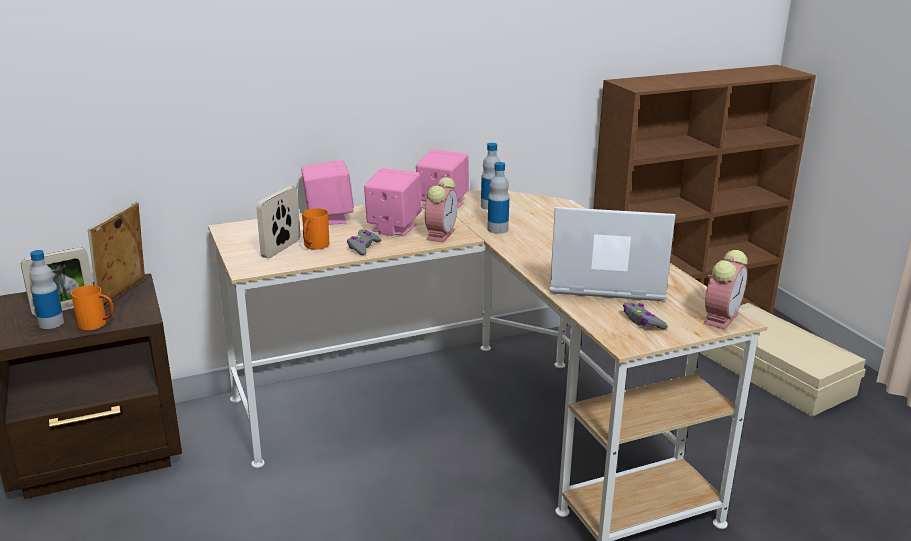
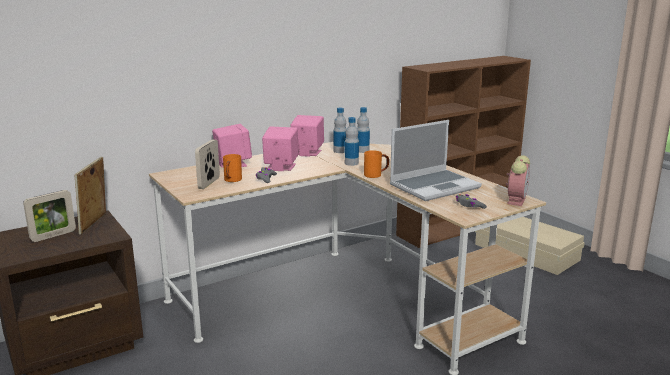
camera: 10 degrees left, 5 degrees down
(51, 323) = (48, 245): bottle -> bottle (362, 151)
(98, 325) = (84, 243): orange mug -> orange mug (376, 175)
(440, 234) = (315, 168): alarm clock -> none
(604, 281) = (434, 186): laptop -> laptop turned 150 degrees clockwise

